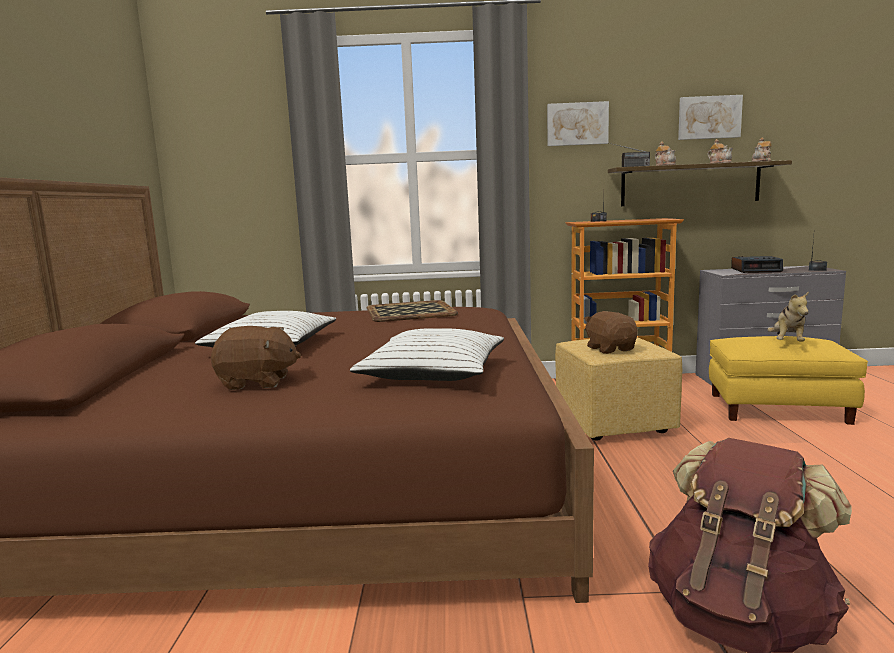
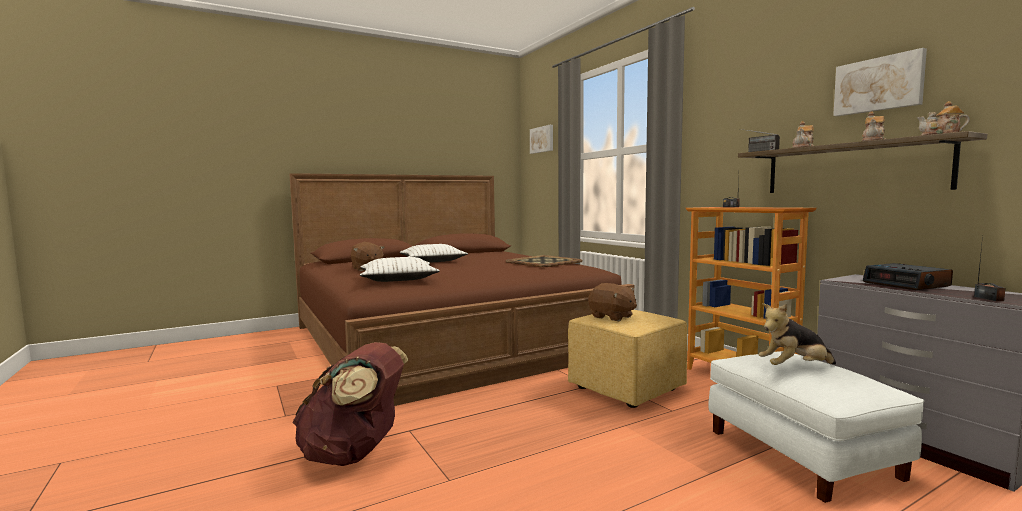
camera: 60 degrees right, 5 degrees down
(577, 124) = (732, 112): picture -> picture (542, 139)
(610, 349) = (612, 317): brown plush toy -> brown plush toy turned 90 degrees clockwise
(777, 409) = (800, 454): yellow ottoman -> white ottoman

